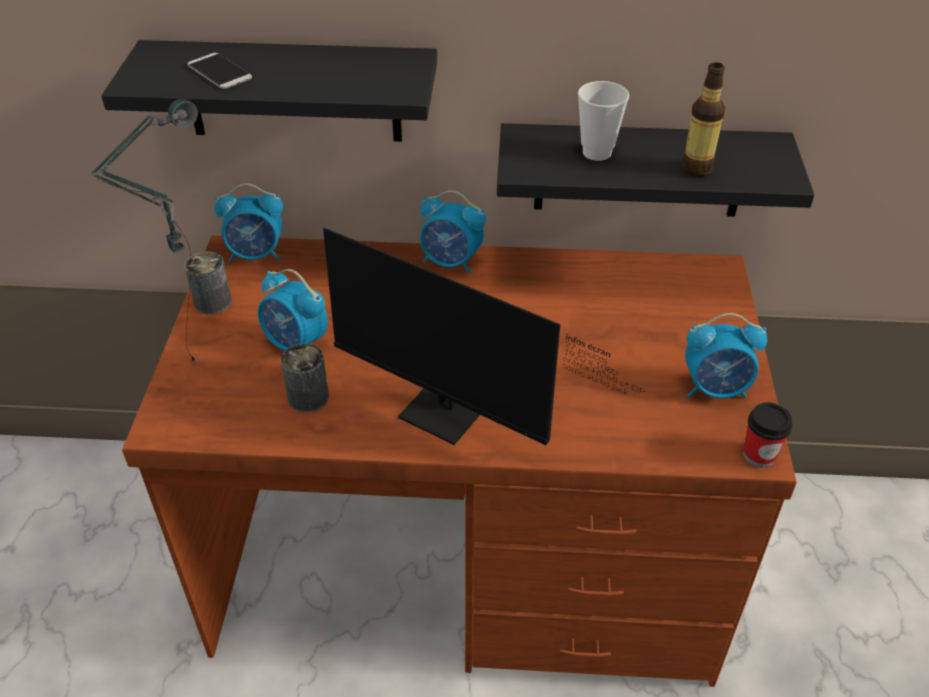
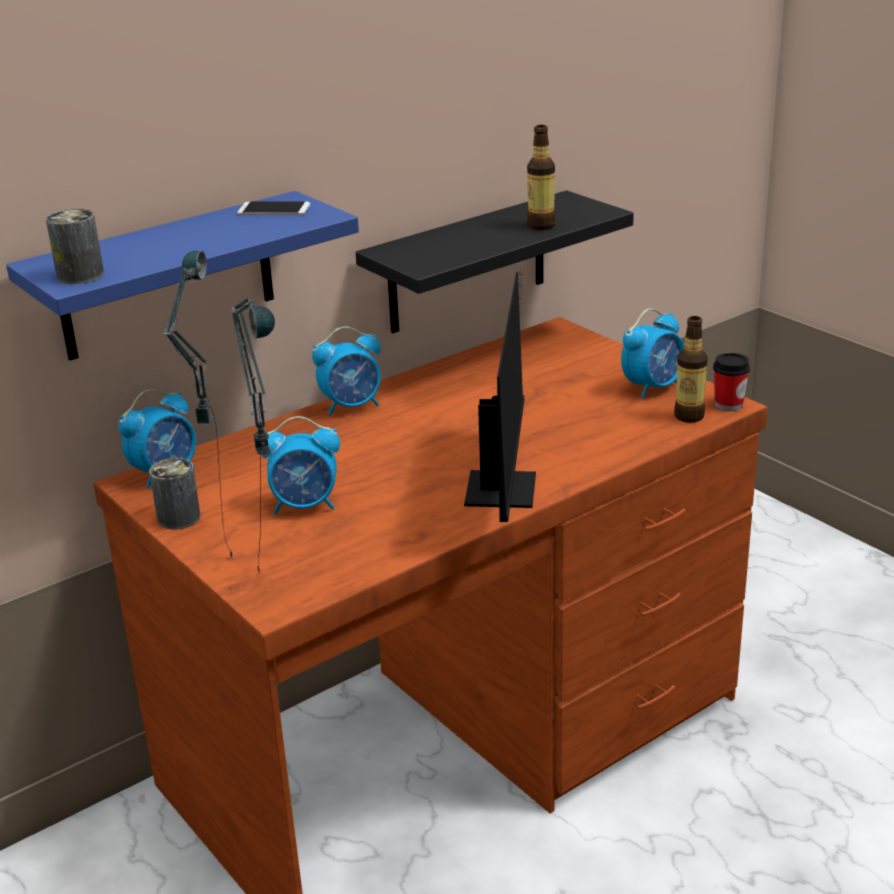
camera: 40 degrees left, 15 degrees down
(194, 402) = (277, 578): none -> table lamp
(219, 72) = (139, 254): phone -> phone (274, 210)
(293, 91) = (167, 277): black shelf -> blue shelf
(308, 397) = (373, 527): can -> can (80, 275)
(453, 417) = (505, 483): monitor -> monitor turned 75 degrees counterclockwise
(597, 153) = (458, 241): cup -> none
(702, 445) = (689, 416): none -> bottle

